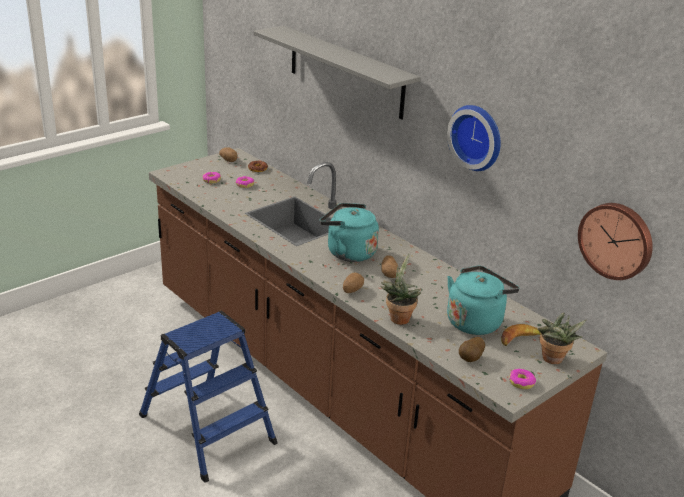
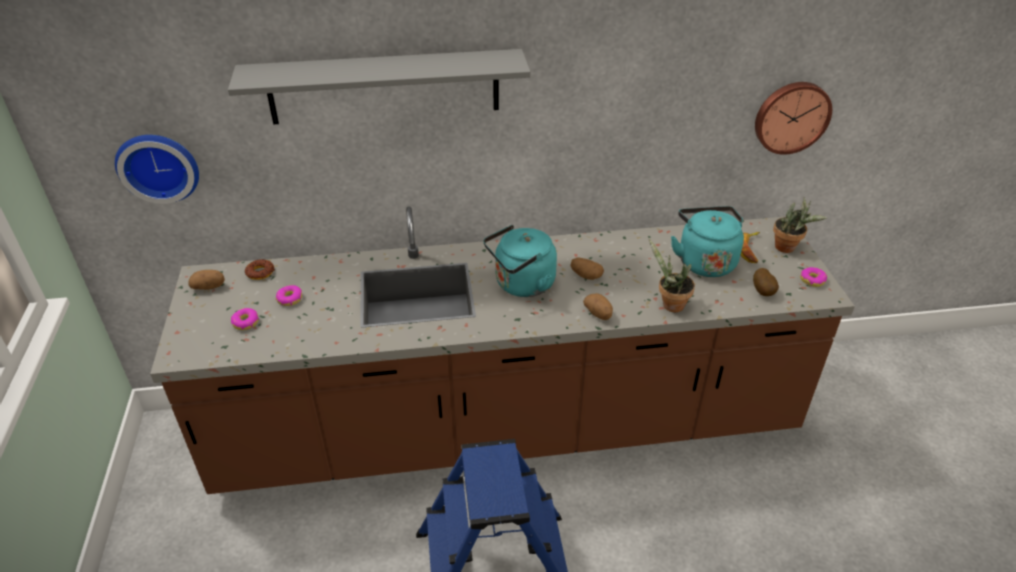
camera: 55 degrees left, 10 degrees up
(477, 137) = (616, 86): wall clock -> wall clock (159, 166)

